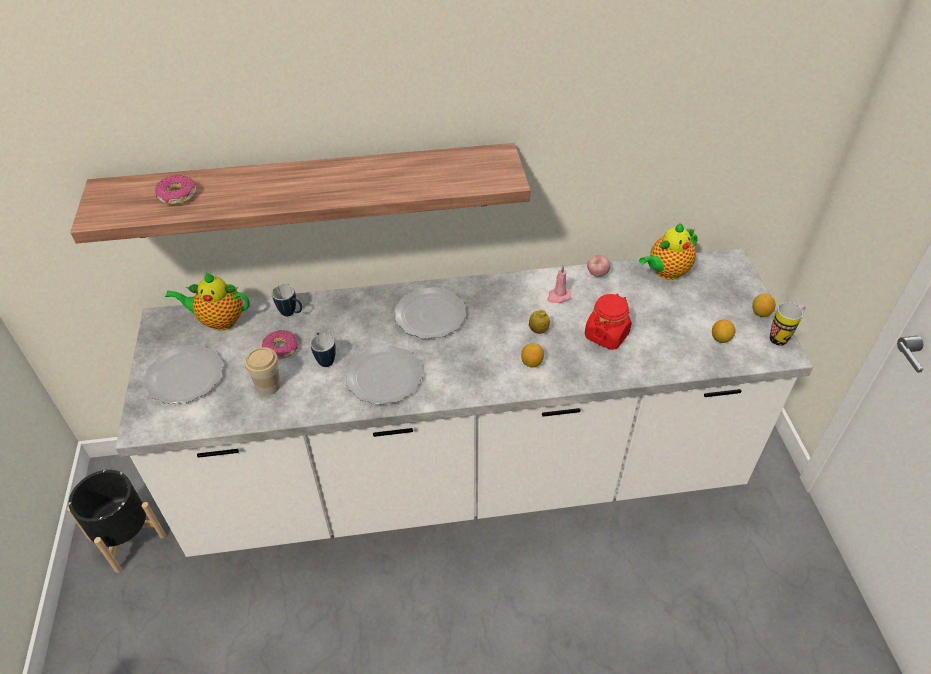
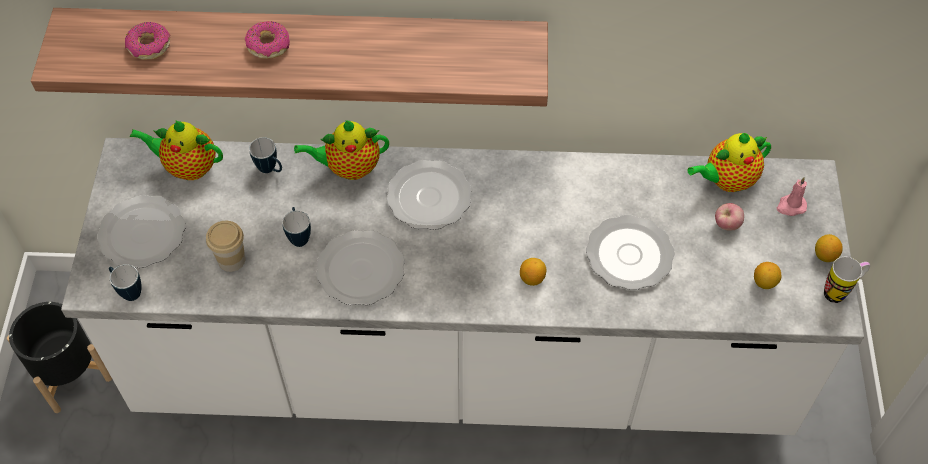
camera: 10 degrees right, 10 degrees up
(177, 424) = (128, 291): none -> mug
(281, 349) = (252, 215): donut -> donut (268, 45)
(358, 303) = (349, 168): none -> teapot
(538, 330) = (550, 237): lemon -> none
(558, 296) = (586, 194): pink candle -> pink candle (790, 206)
(597, 274) = (641, 170): apple -> apple (727, 225)
(606, 335) = (629, 256): red jar -> plate

